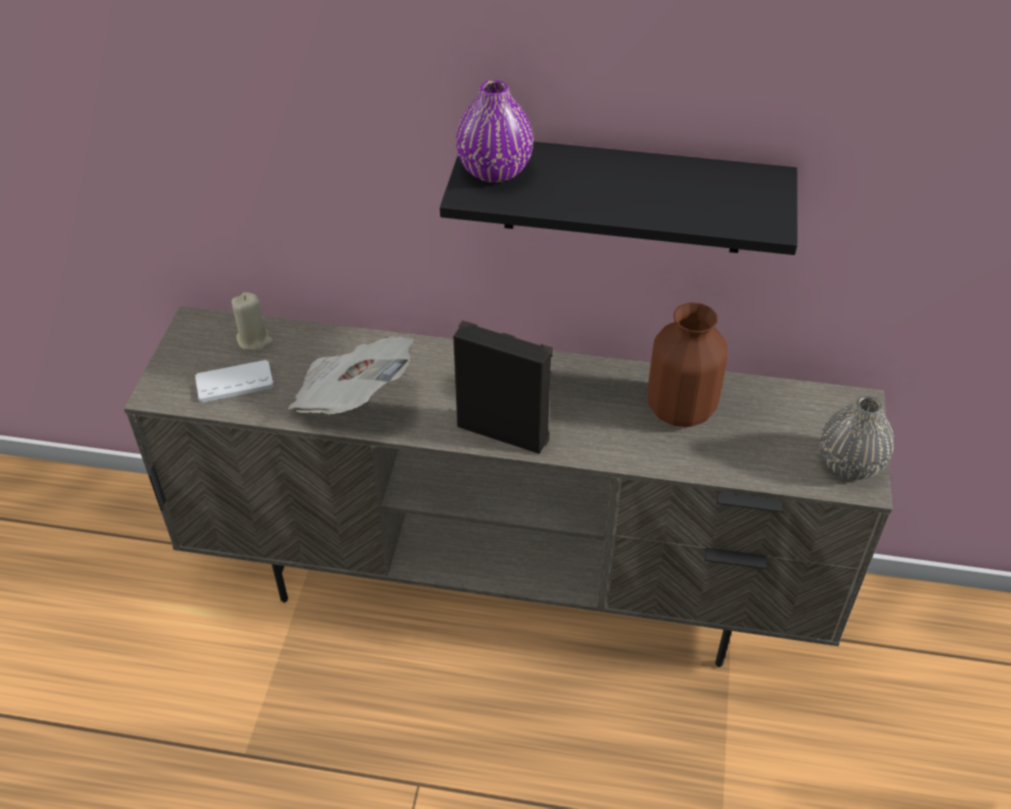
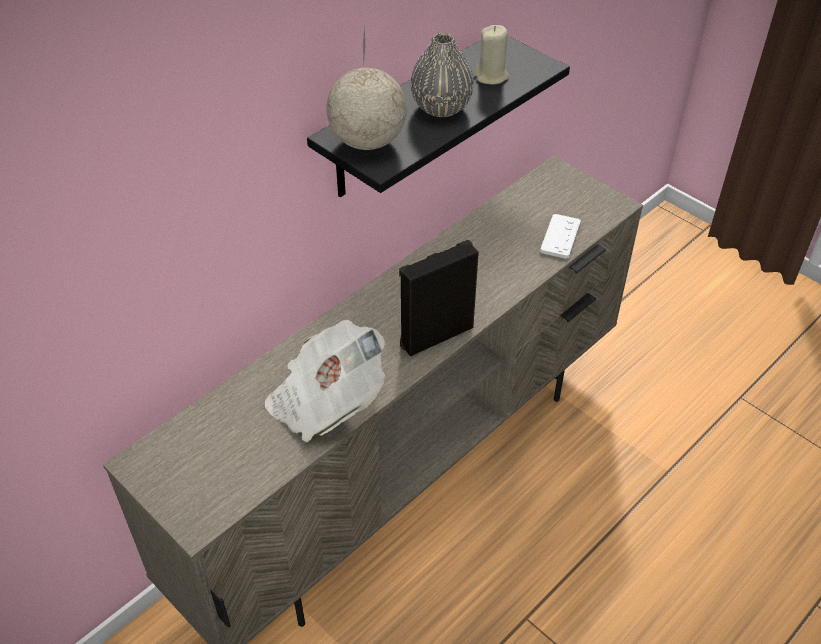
camera: 55 degrees left, 0 degrees up
(234, 382) = (237, 466): white game controller -> white game controller (560, 237)
(254, 340) = (200, 431): beige candle -> beige candle (492, 76)
(494, 170) = (367, 142): purple vase -> globe
(679, 410) = (493, 244): brown vase -> none
(849, 464) = (598, 201): grey vase -> grey vase (441, 107)

